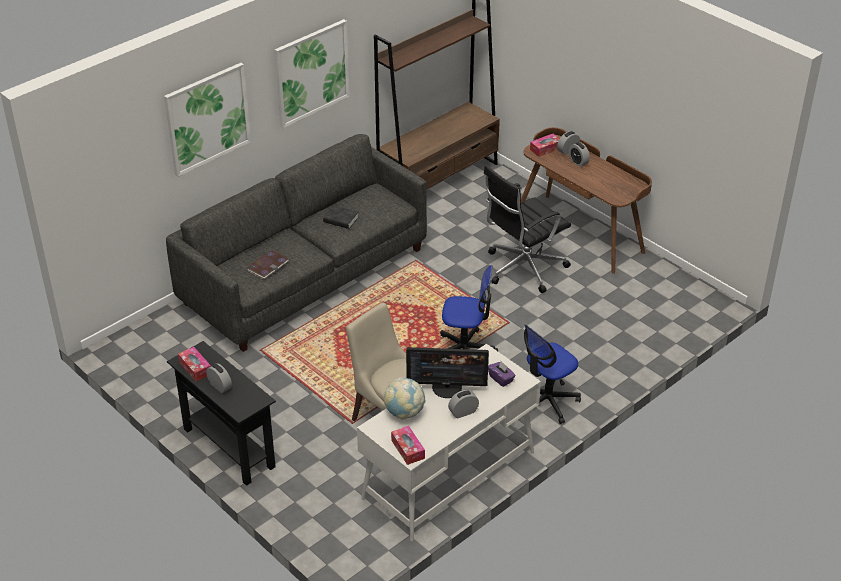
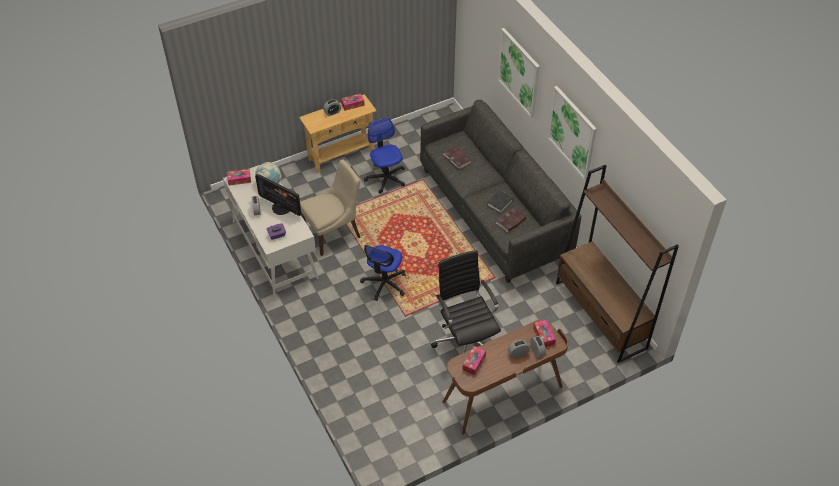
camera: 105 degrees right, 10 degrees up
(229, 448) = (341, 155): black console table -> beige console table
(368, 207) = (511, 221): none -> book
(447, 387) = (281, 207): monitor -> monitor turned 75 degrees counterclockwise
(546, 401) = (316, 316): office chair -> office chair (386, 178)
(607, 188) = (474, 362): none -> tissue box

